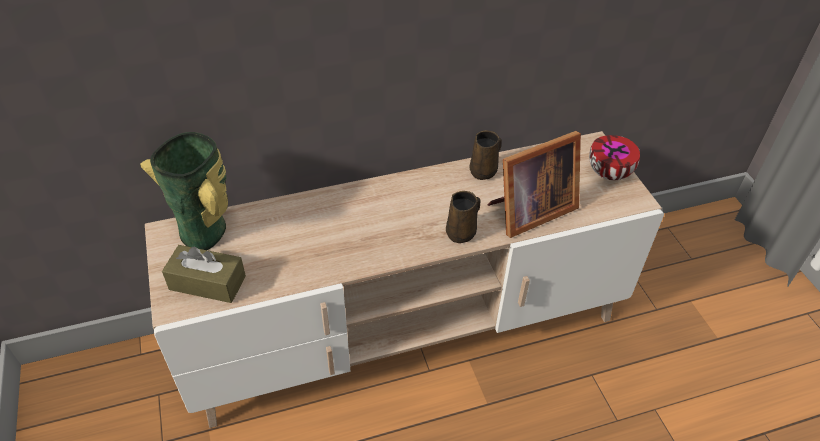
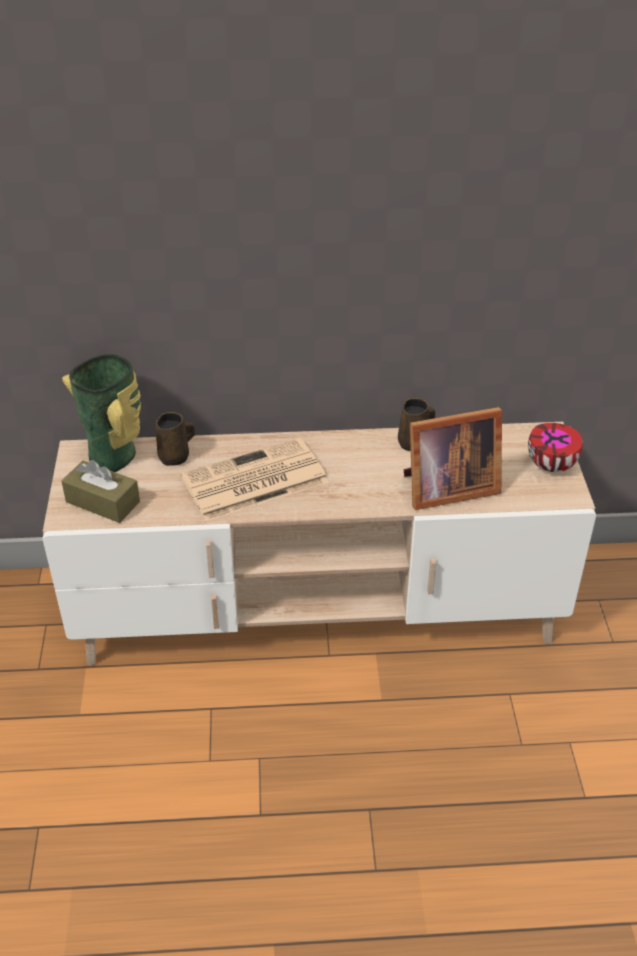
camera: 15 degrees right, 5 degrees down
(350, 235) = (253, 481): none -> newspaper
(462, 232) = (367, 497): brown mug -> brown mug (176, 457)

